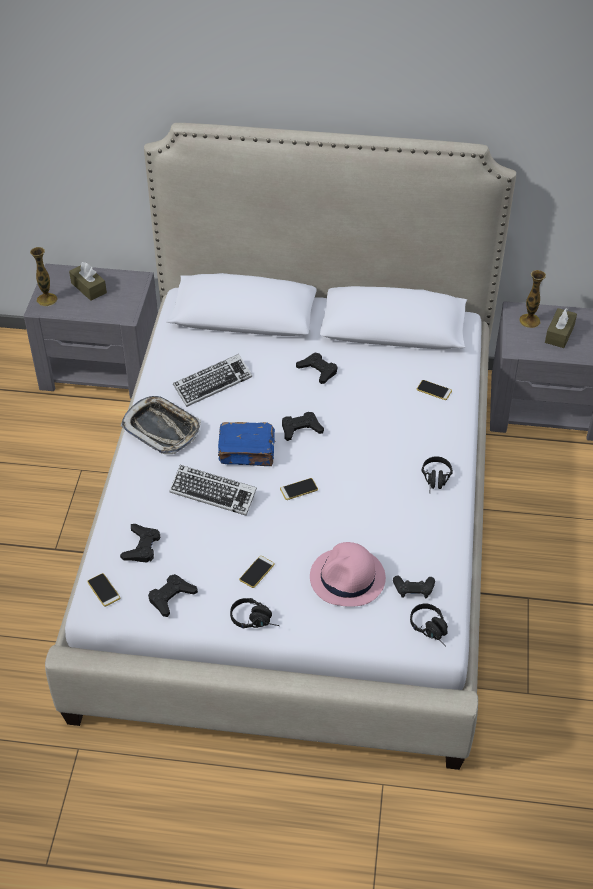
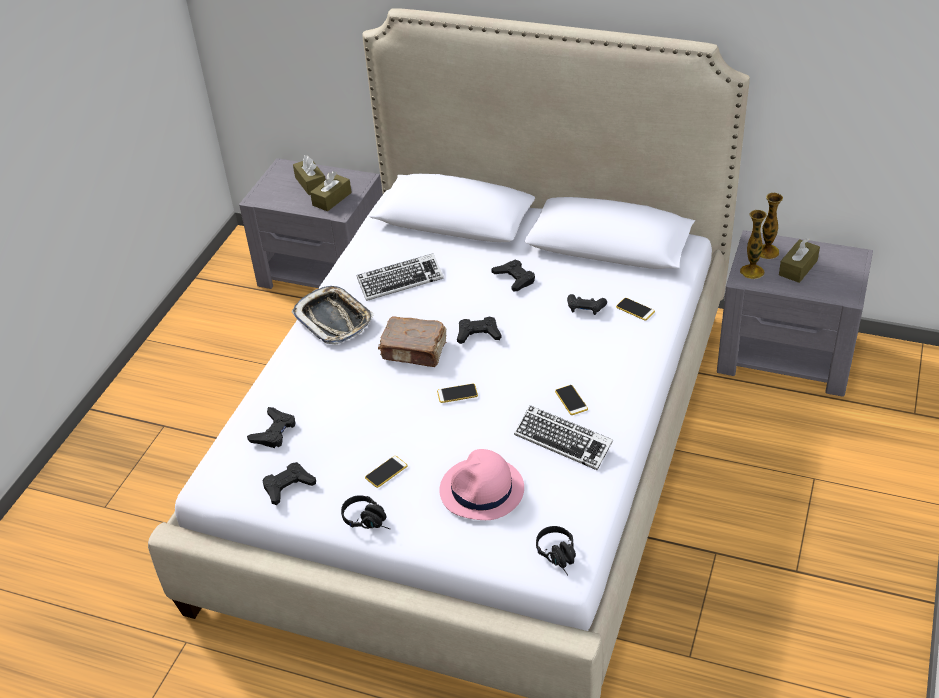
camera: 15 degrees right, 5 degrees down
(47, 299) = (266, 191): vase -> vase (752, 271)
(103, 590) = (222, 470): phone -> phone (571, 400)
(115, 302) = (332, 199): none -> brown tissue box
(213, 493) = (365, 387): keyboard -> keyboard (563, 441)
(247, 452) = (414, 351): blue book -> brown book
(413, 590) = (551, 511): black game controller -> black game controller (585, 308)
(436, 481) = (610, 402): black headphones -> none

